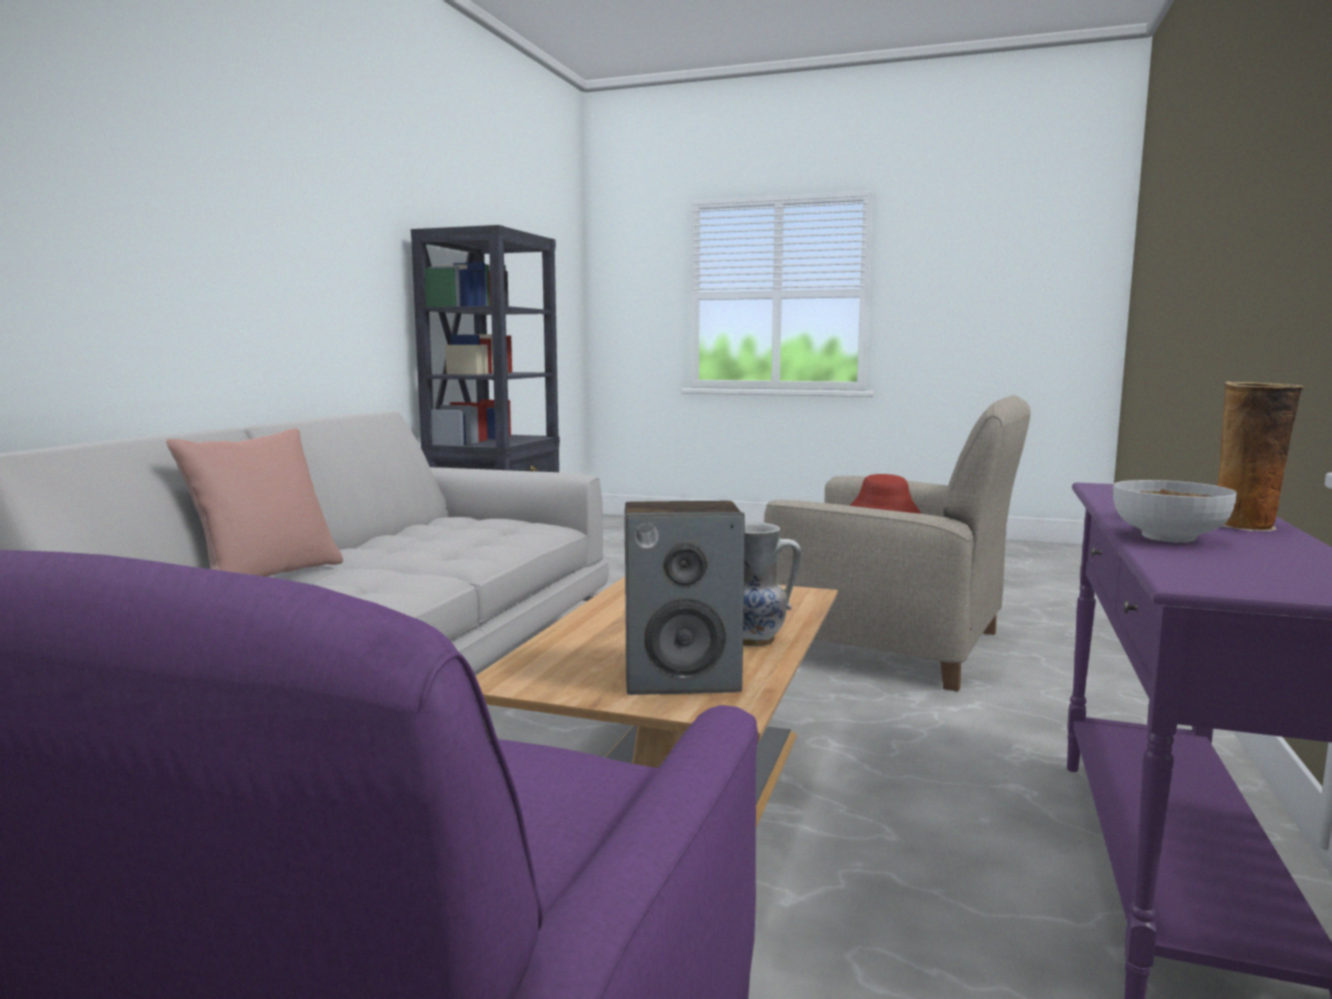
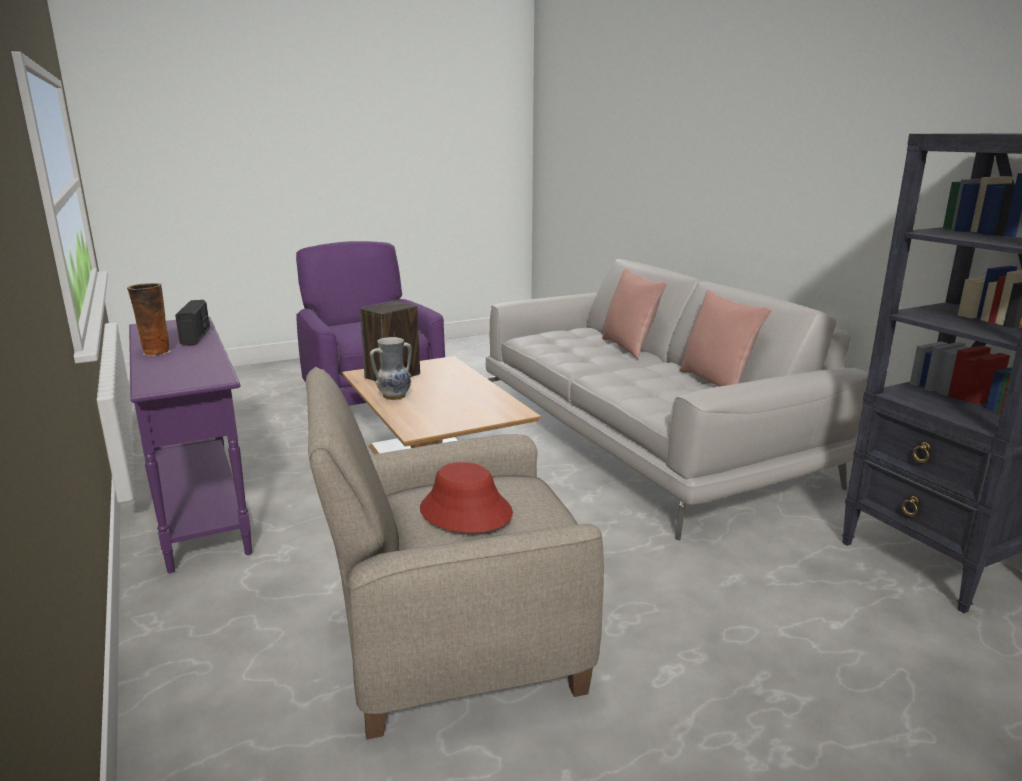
camera: 135 degrees right, 10 degrees up
(403, 529) = (717, 382): none -> pink pillow
(1169, 538) = (196, 337): bowl -> radio

